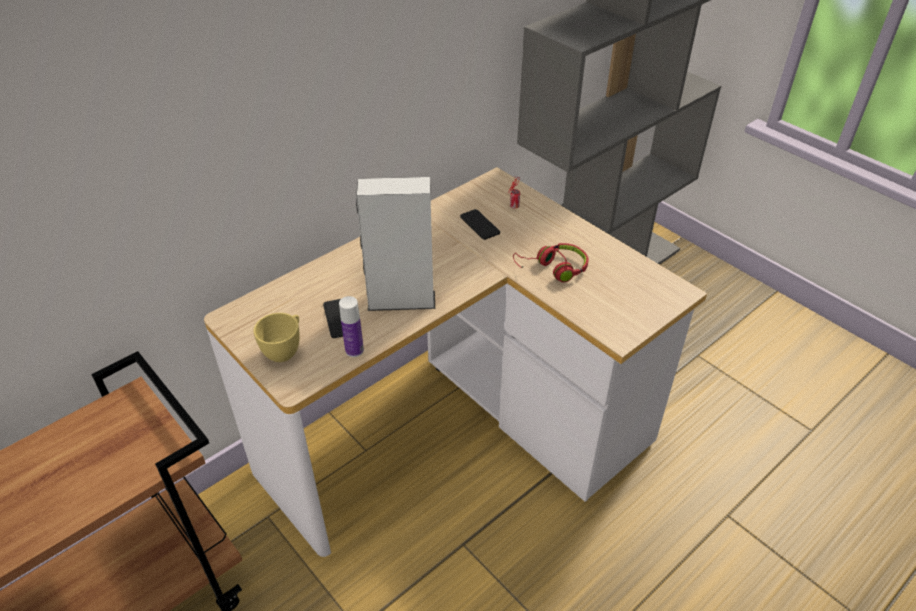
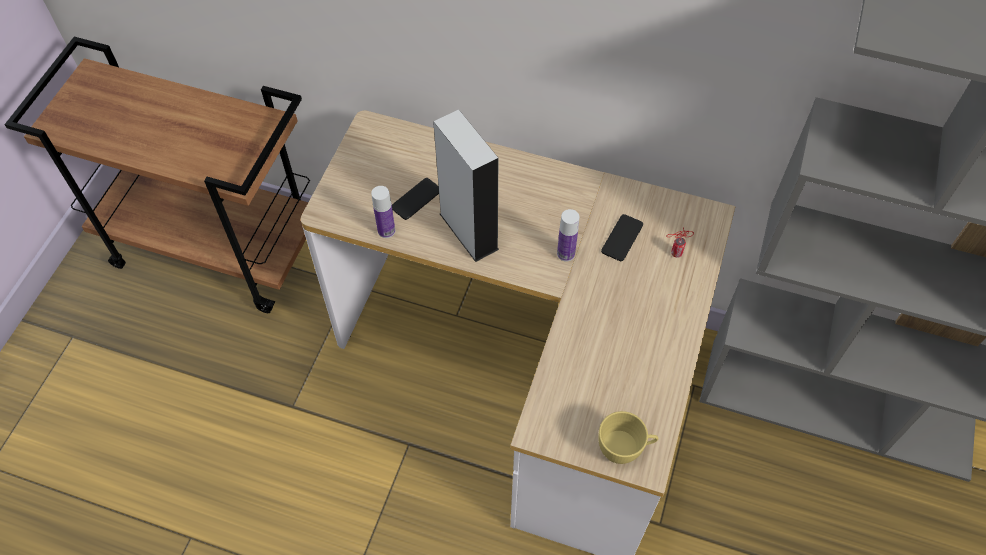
camera: 60 degrees right, 15 degrees up
(285, 350) = (358, 184): yellow cup -> yellow cup (624, 449)
(470, 257) = (565, 254): none -> bottle
(553, 269) = (599, 332): red headphones -> none

